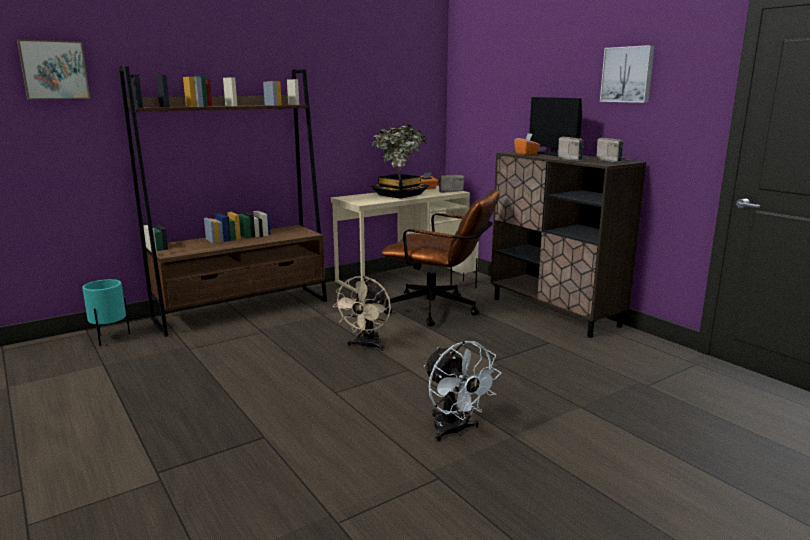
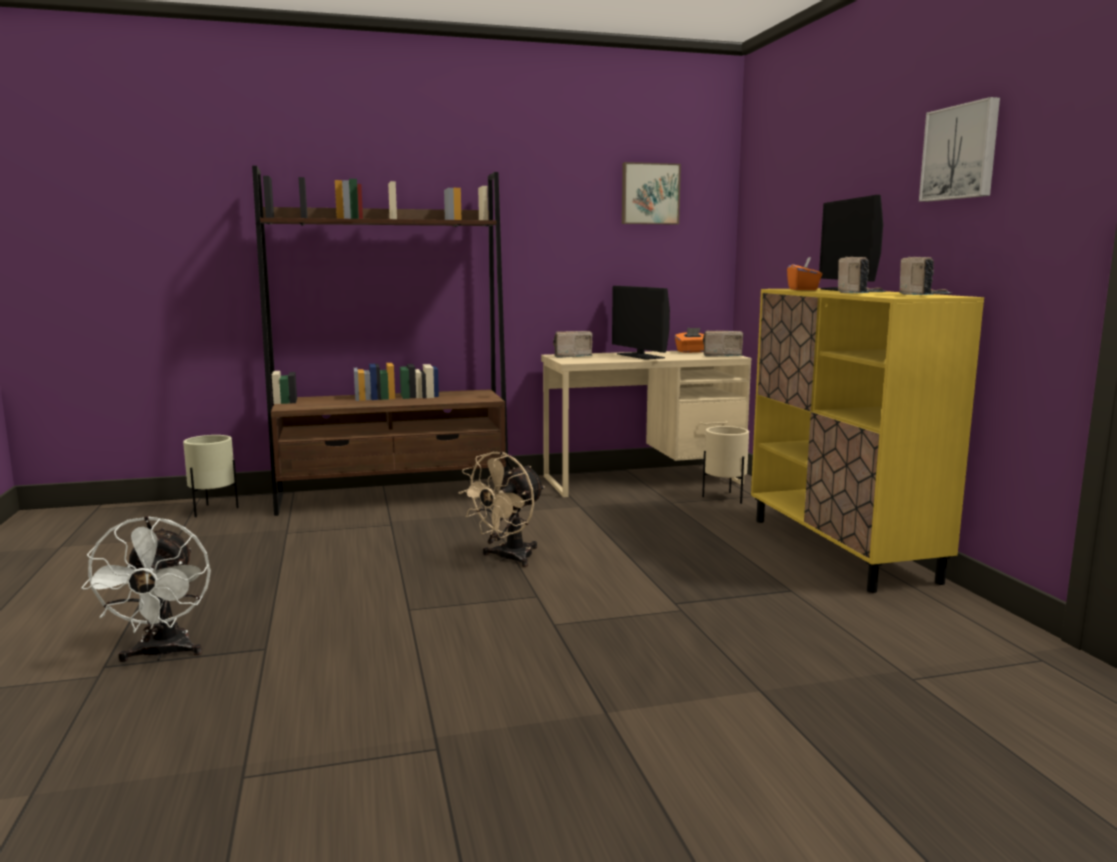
camera: 20 degrees right, 5 degrees down
(54, 70) = (182, 173): picture -> picture (649, 194)
(110, 338) = (213, 510): turquoise planter -> beige planter
(354, 198) = (570, 356): none -> radio
(399, 195) = (640, 356): potted plant -> monitor
(440, 311) = (656, 527): brown office chair -> none
(454, 431) = (523, 689): white fan -> white fan (162, 654)
(554, 312) = (841, 549): brown cabinet -> yellow cabinet

